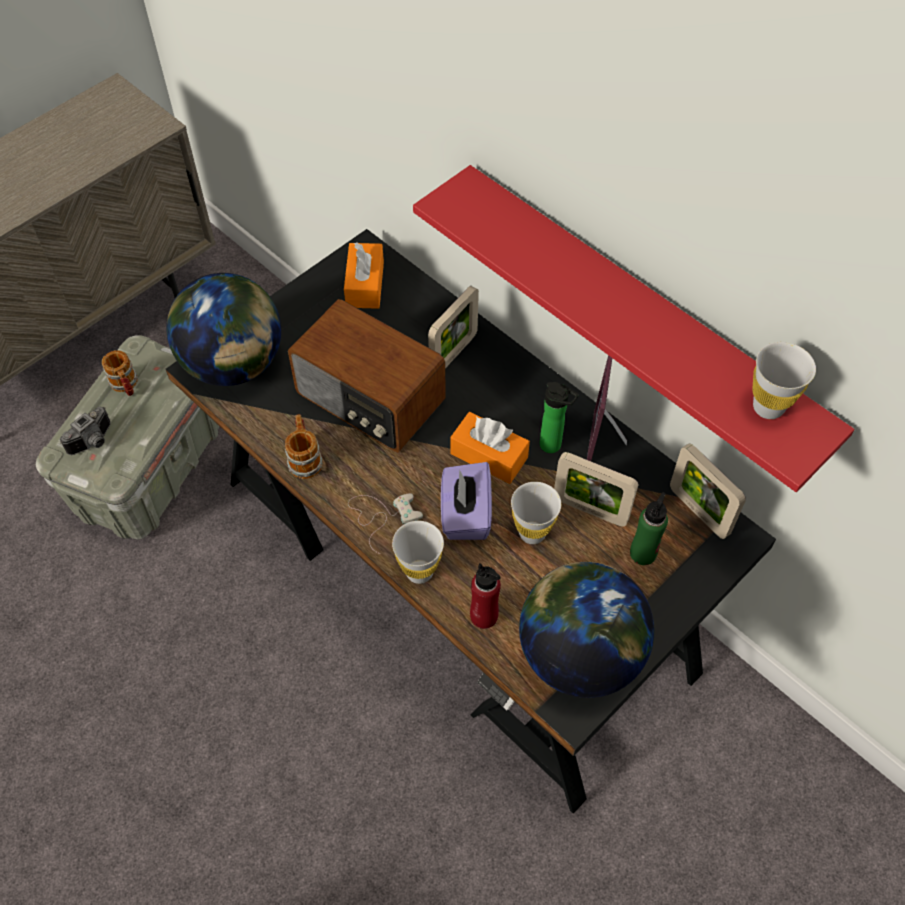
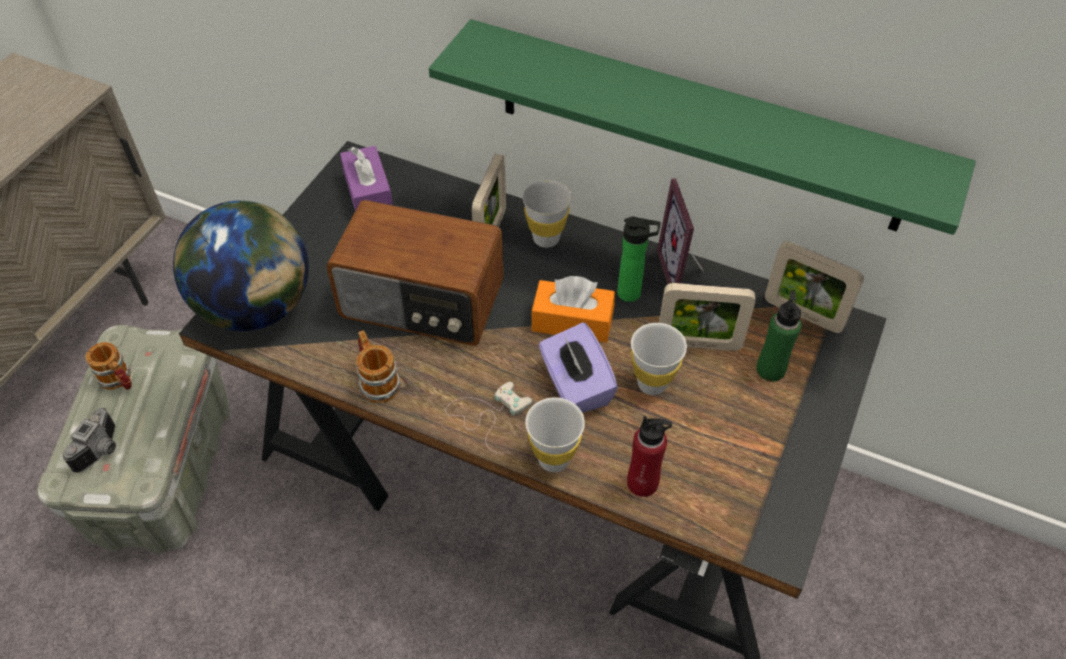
camera: 20 degrees left, 5 degrees down
(365, 284) = (368, 193): orange tissue box -> purple tissue box
(579, 654) = (758, 489): globe -> none
(638, 318) = (698, 127): red shelf -> green shelf
(768, 407) = (886, 162): white cup -> white cup (546, 238)

